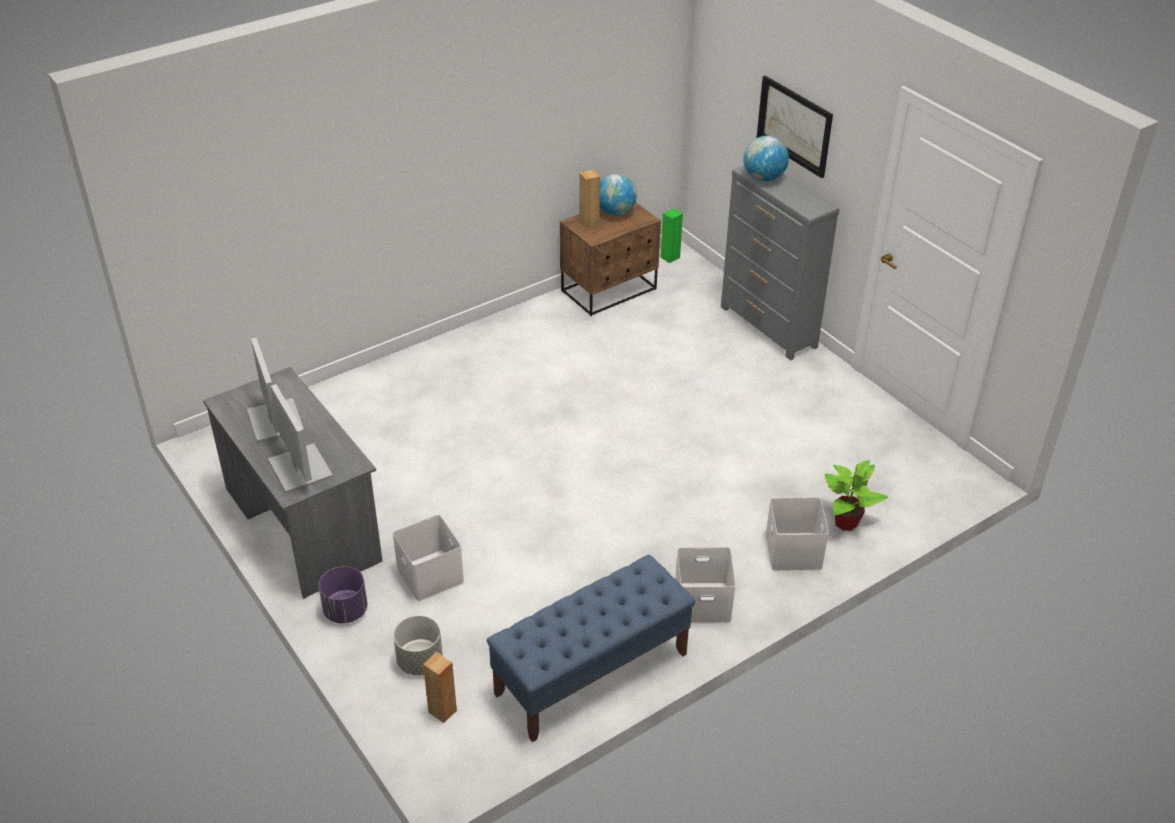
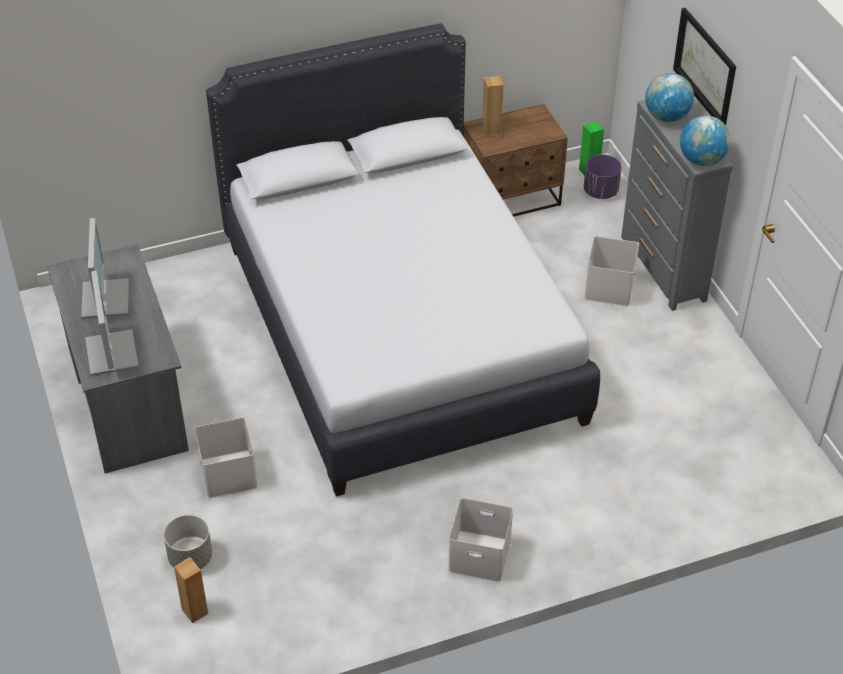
camera: 15 degrees right, 5 degrees up
(346, 611) = (139, 494): purple planter -> purple planter (600, 192)
(549, 418) = (399, 331): none -> white bed
(591, 674) = (345, 605): blue bench -> none
(615, 212) = (523, 121): globe -> globe (701, 160)
(794, 552) = (593, 522): white storage box -> white storage box (610, 288)
(846, 522) = (659, 500): potted plant -> none

